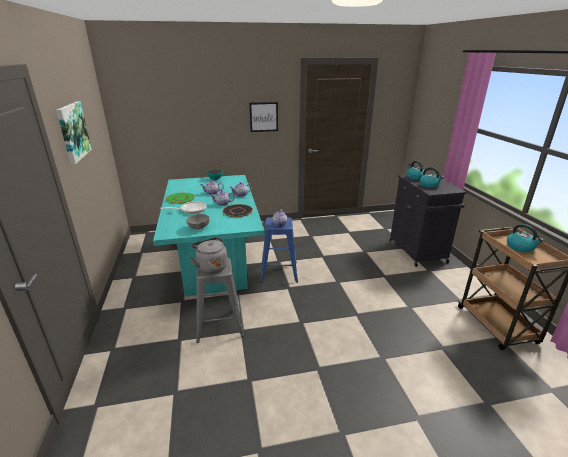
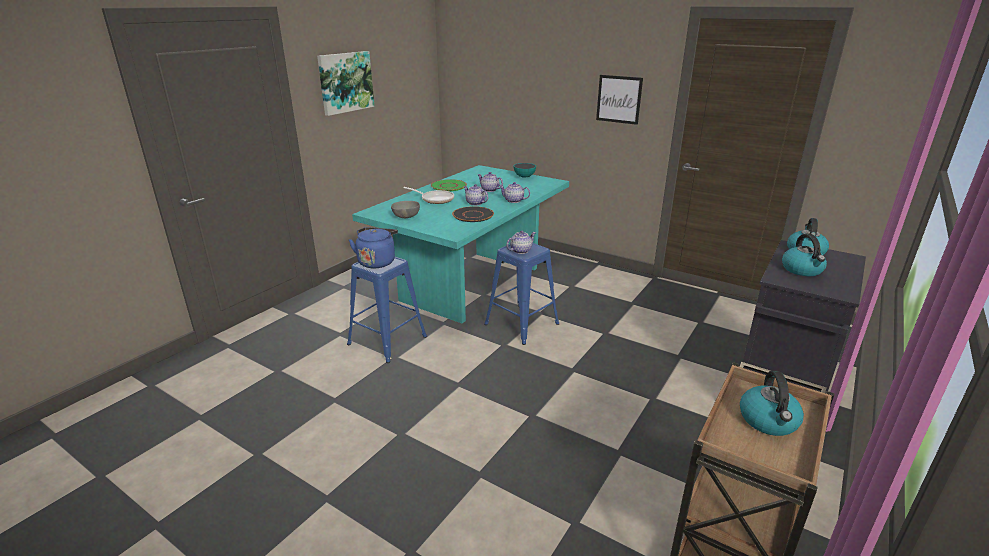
camera: 45 degrees right, 0 degrees up
(211, 266) = (377, 261): grey kettle -> blue kettle
(219, 324) = (386, 340): grey stool -> blue stool

